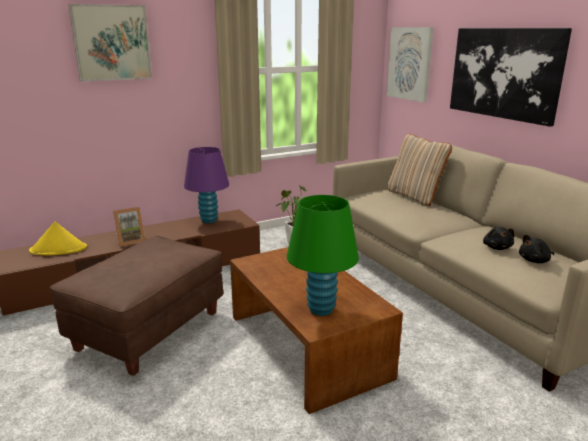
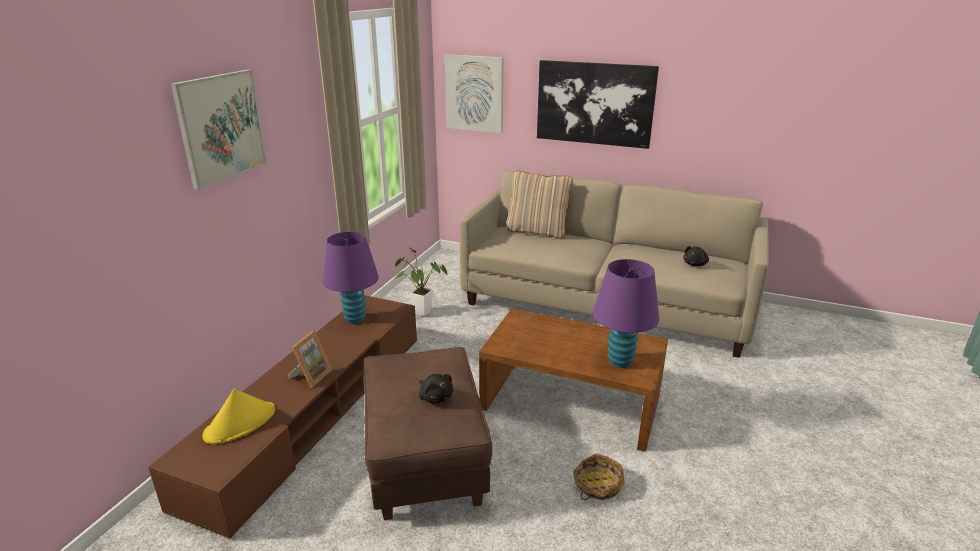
camera: 40 degrees left, 5 degrees up
(228, 413) = (597, 485): none -> basket
(321, 309) = (620, 362): green table lamp -> purple table lamp
(497, 247) = (660, 261): black plush toy -> black plush toy (435, 397)

